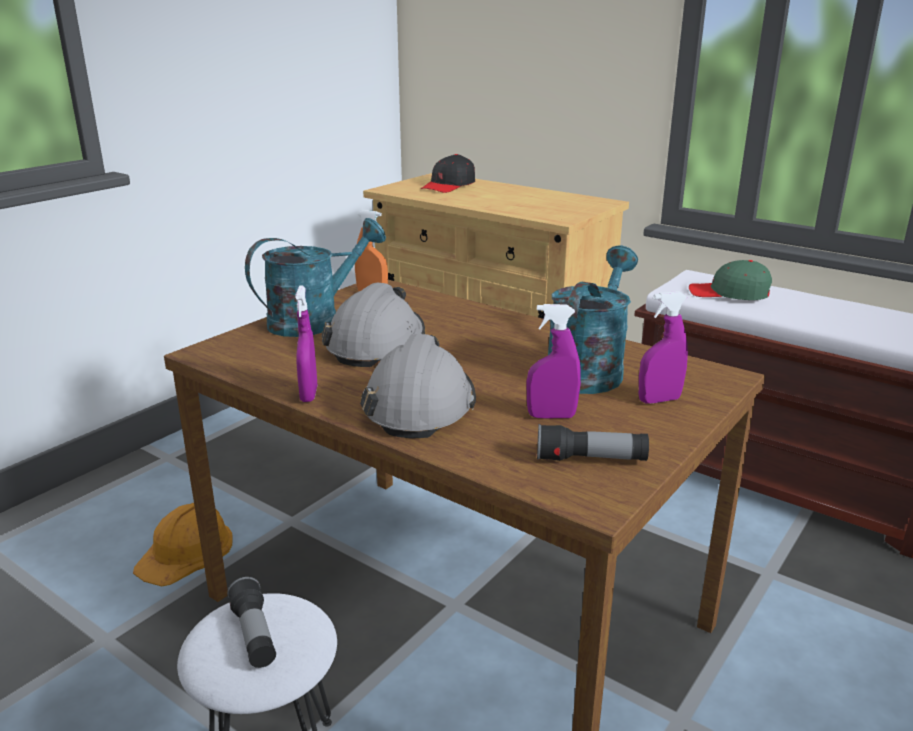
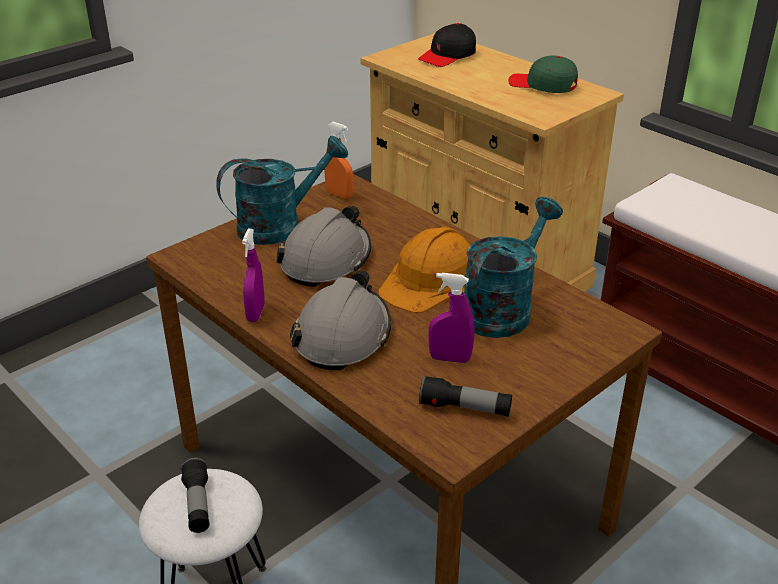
camera: 10 degrees right, 10 degrees up
(186, 551) = (170, 402): orange hard hat -> orange hard hat (431, 280)
(659, 400) = (550, 351): purple spray bottle -> none
(729, 294) = (698, 211): green cap -> green cap (543, 85)

